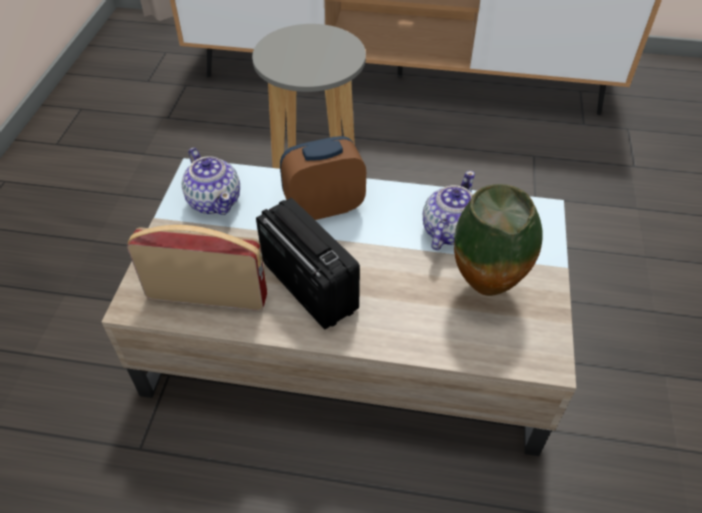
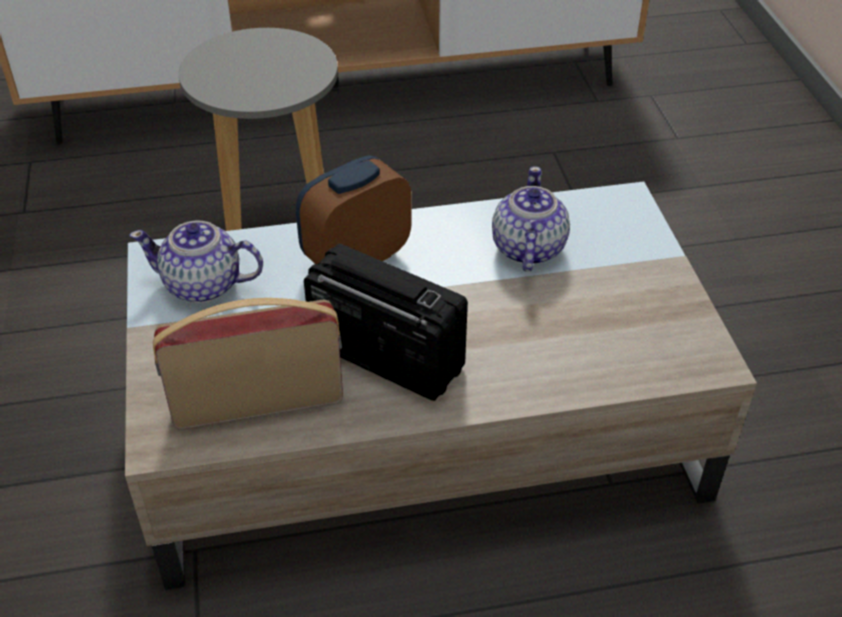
camera: 20 degrees left, 5 degrees down
(215, 200) = (203, 285): teapot -> teapot turned 150 degrees clockwise
(485, 291) = (605, 305): vase -> none

